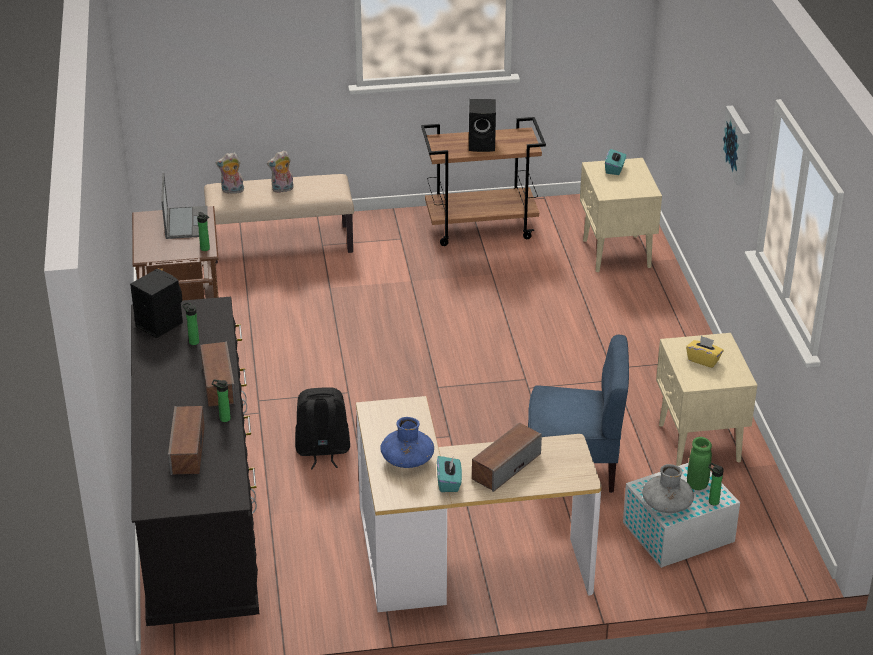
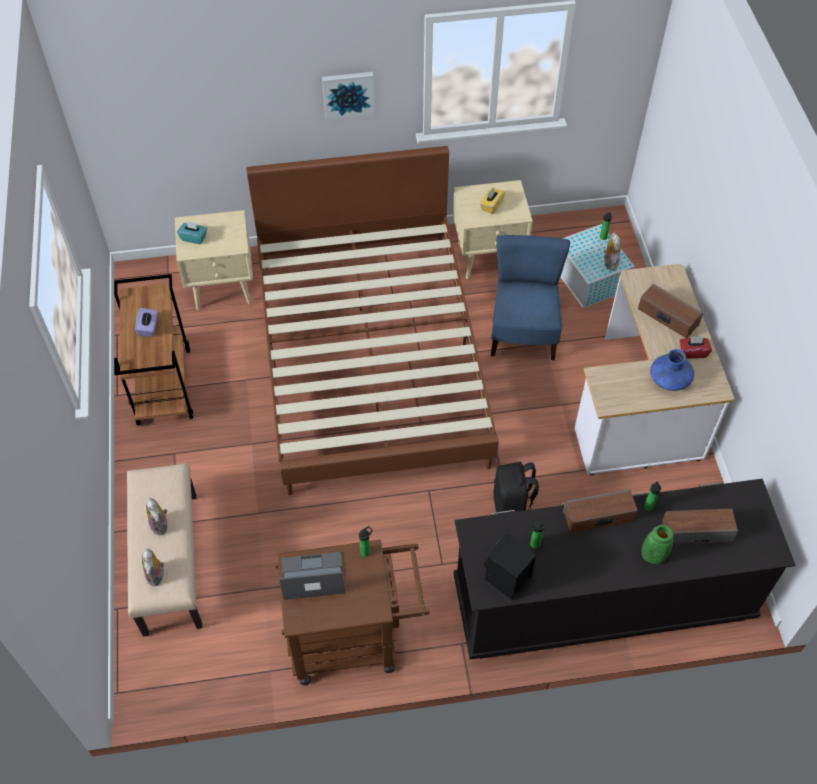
camera: 90 degrees left, 20 degrees up
(449, 482) = (692, 352): turquoise tissue box -> red tissue box
(483, 144) = (148, 328): black speaker -> purple tissue box
(524, 353) = (371, 359): none -> brown bed
(666, 504) = (609, 263): grey vase -> plush toy
(697, 484) = (584, 244): green vase -> green vase (653, 555)

